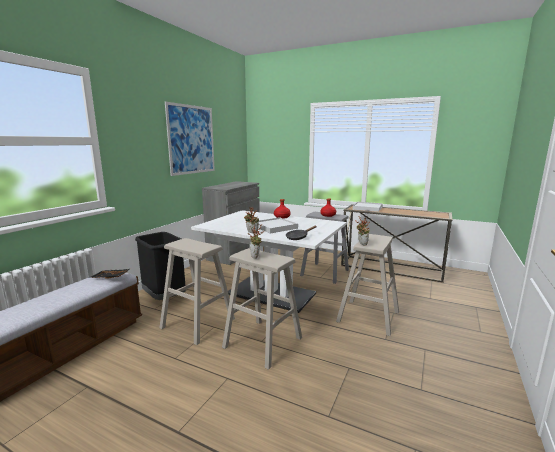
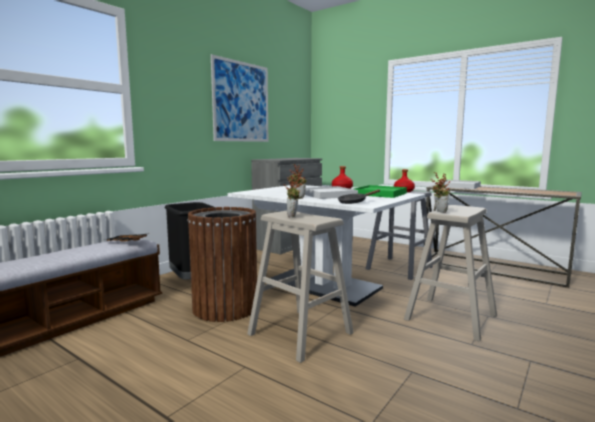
camera: 10 degrees right, 5 degrees down
(197, 323) = (225, 308): beige stool -> brown trash can
(313, 223) = (380, 194): none -> green tray

